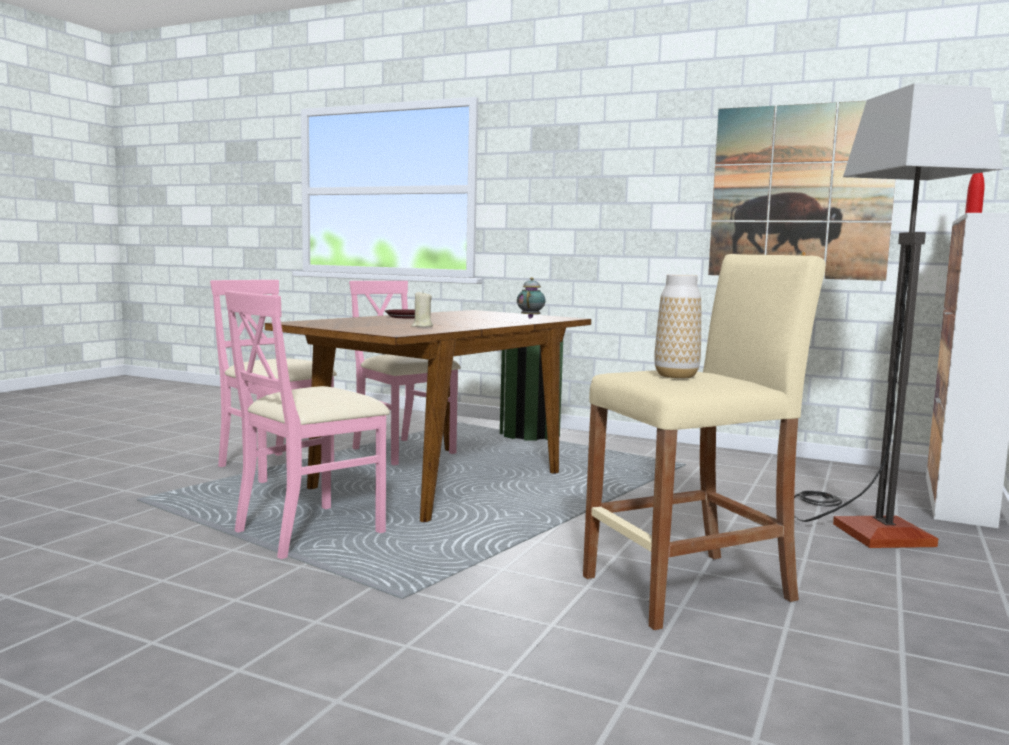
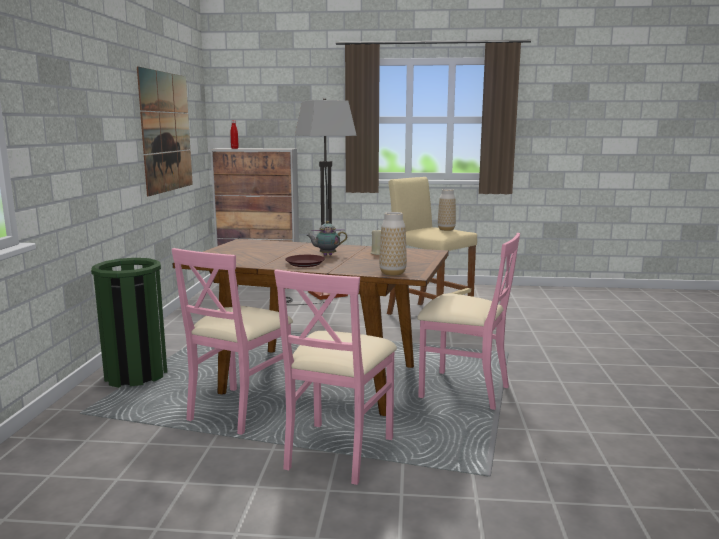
camera: 110 degrees left, 5 degrees up
(313, 321) = (392, 273): none -> vase
(531, 318) = (258, 245): teapot -> teapot (326, 255)

